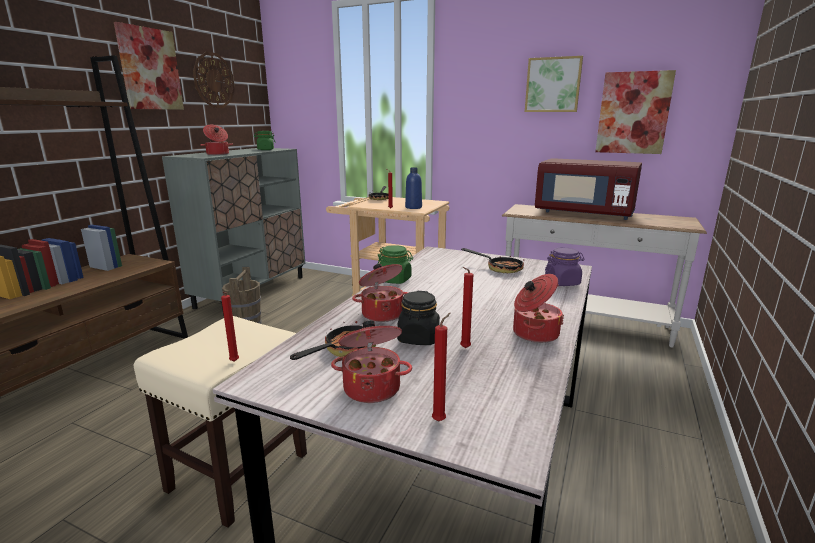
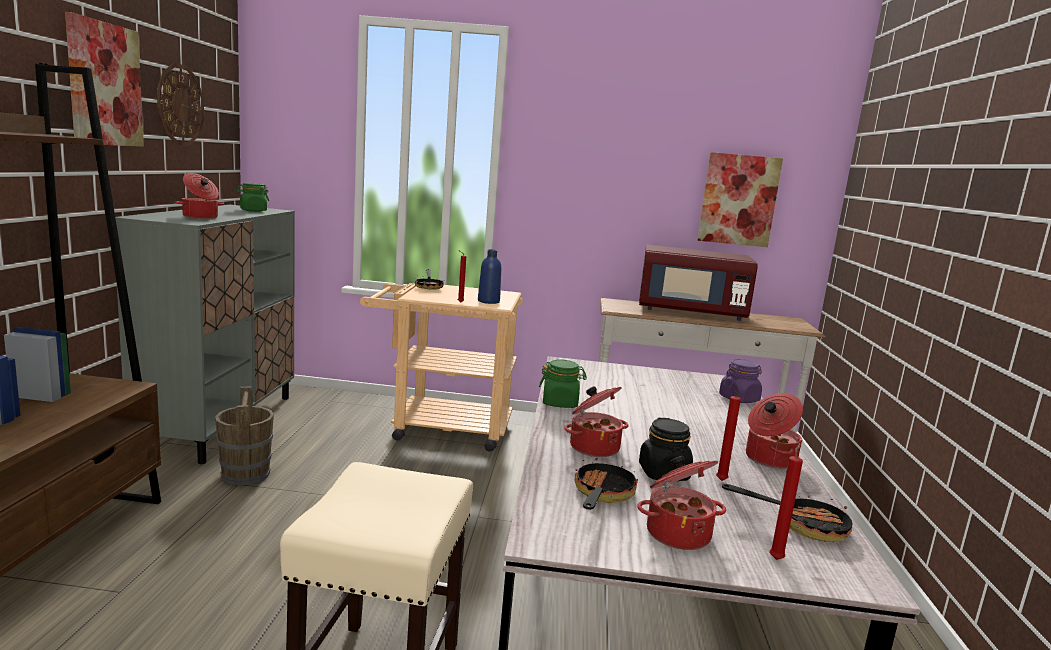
camera: 20 degrees left, 5 degrees down
(234, 362) = (430, 524): red candle -> none
(499, 268) = (659, 383): frying pan -> frying pan (802, 525)
(553, 85) = (651, 159): picture -> none

